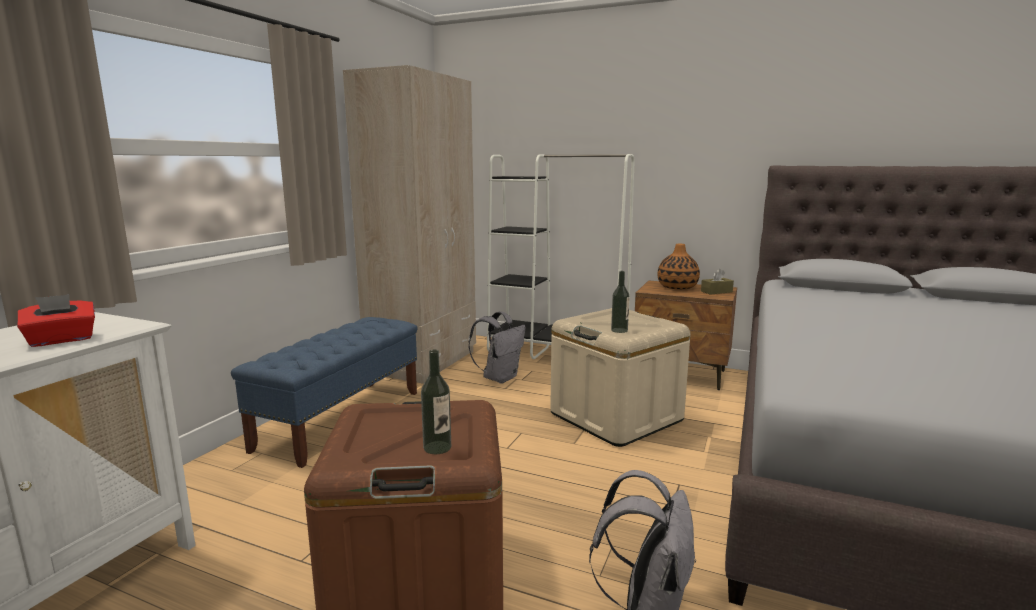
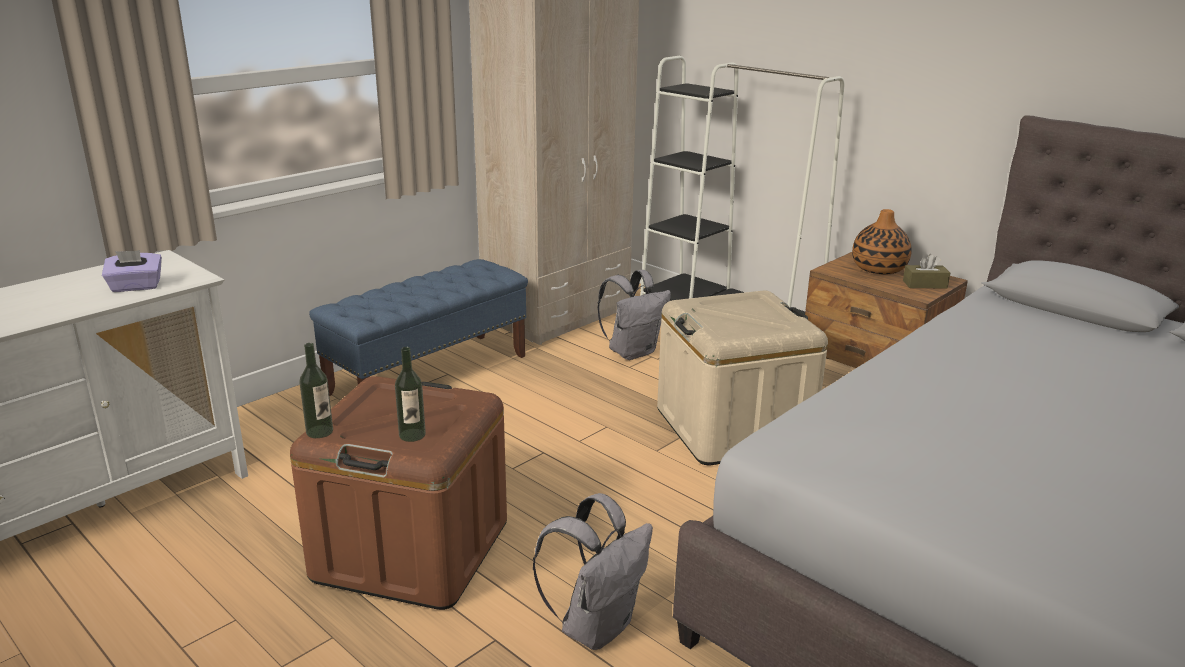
camera: 20 degrees right, 10 degrees up
(62, 340) = (136, 287): red tissue box -> purple tissue box
(619, 330) = (730, 327): bottle -> bottle (319, 431)

